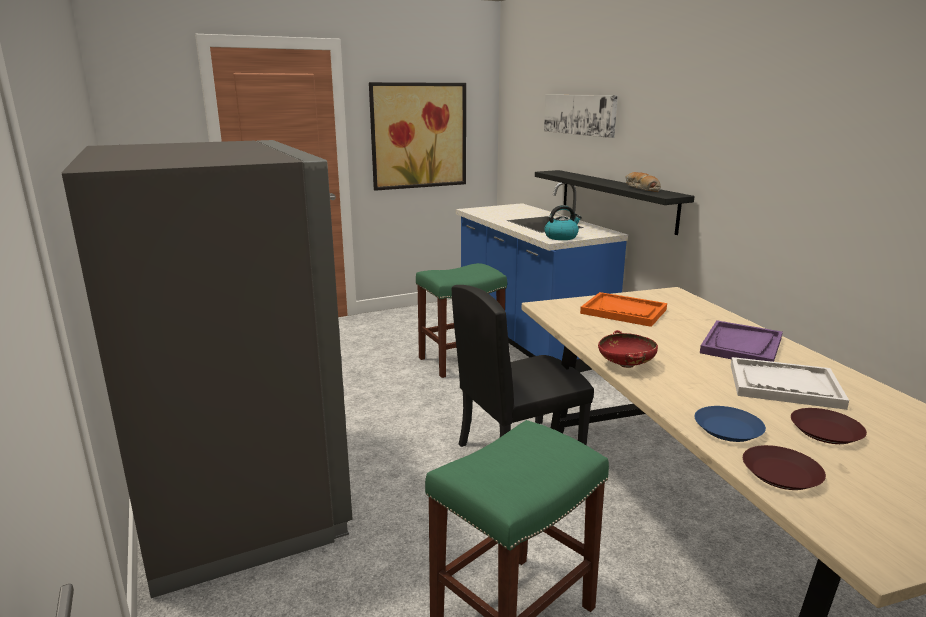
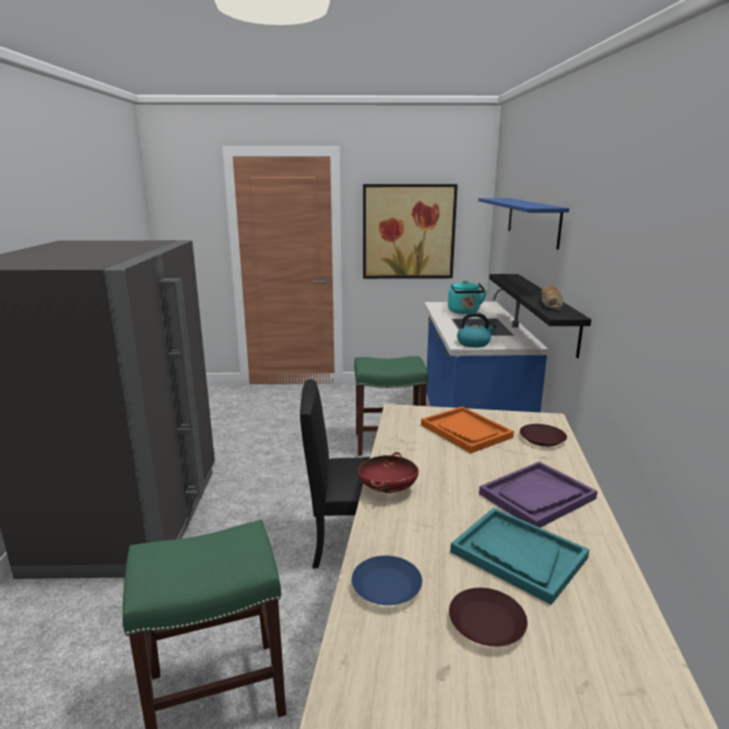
camera: 25 degrees right, 0 degrees up
(509, 214) = (464, 312): none -> turquoise kettle
(579, 114) = (532, 220): picture -> blue shelf
(780, 473) = (367, 653): brown plate -> brown plate (542, 439)
(784, 385) = (518, 555): white tray -> turquoise tray

